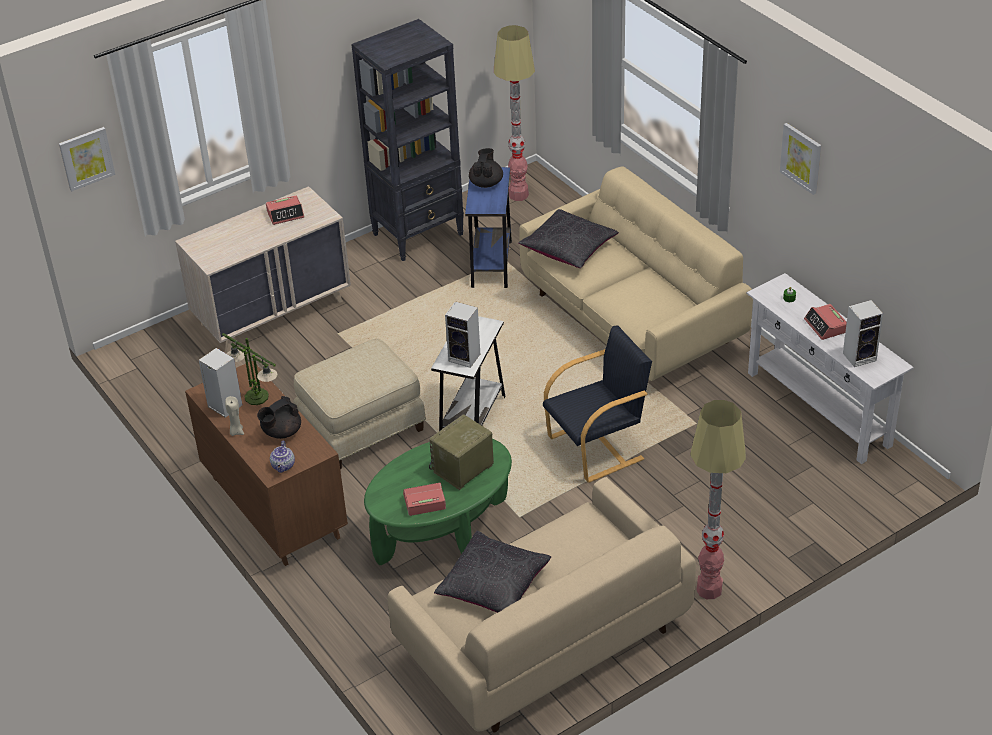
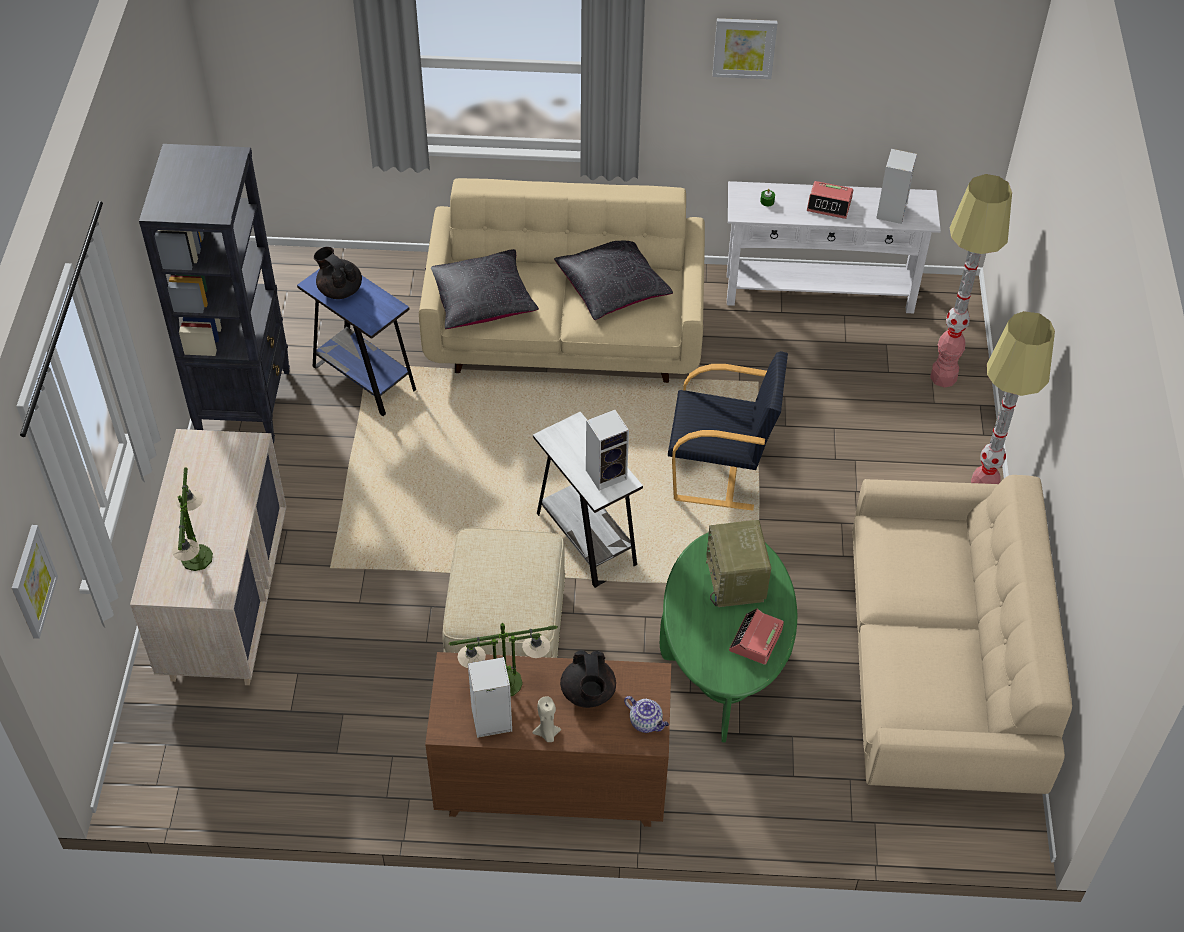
camera: 55 degrees left, 10 degrees up
(228, 243) = (197, 558): none -> table lamp
(285, 214) = (205, 477): alarm clock -> none
(493, 585) = (919, 656): black pillow -> black pillow (612, 287)
(518, 195) = (279, 290): floor lamp -> floor lamp (943, 377)
(597, 448) = (720, 471): black armchair -> black armchair turned 90 degrees clockwise

